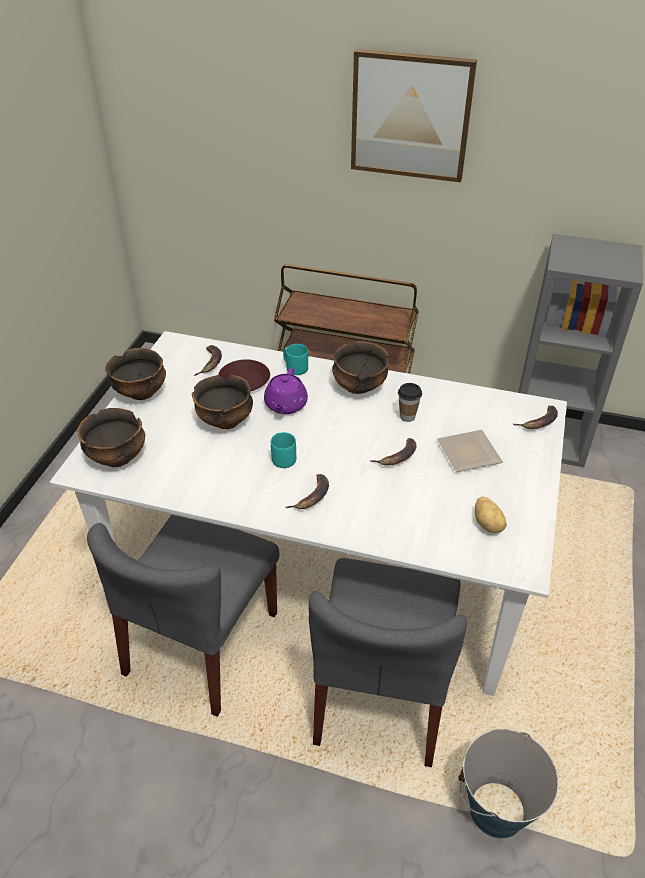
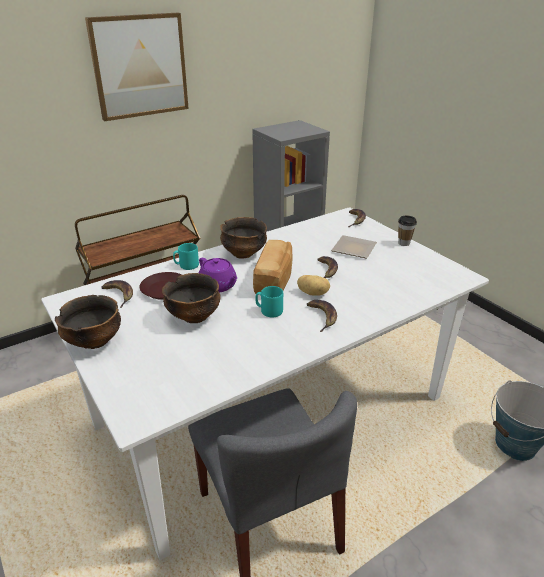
camera: 50 degrees left, 10 degrees down
(117, 457) = (152, 389): bowl -> none
(337, 433) = (275, 280): none -> bread
(381, 695) = (399, 446): grey chair -> none
(407, 417) = (296, 251): cup -> cup (404, 243)
(488, 524) = (418, 270): potato -> potato (313, 293)

